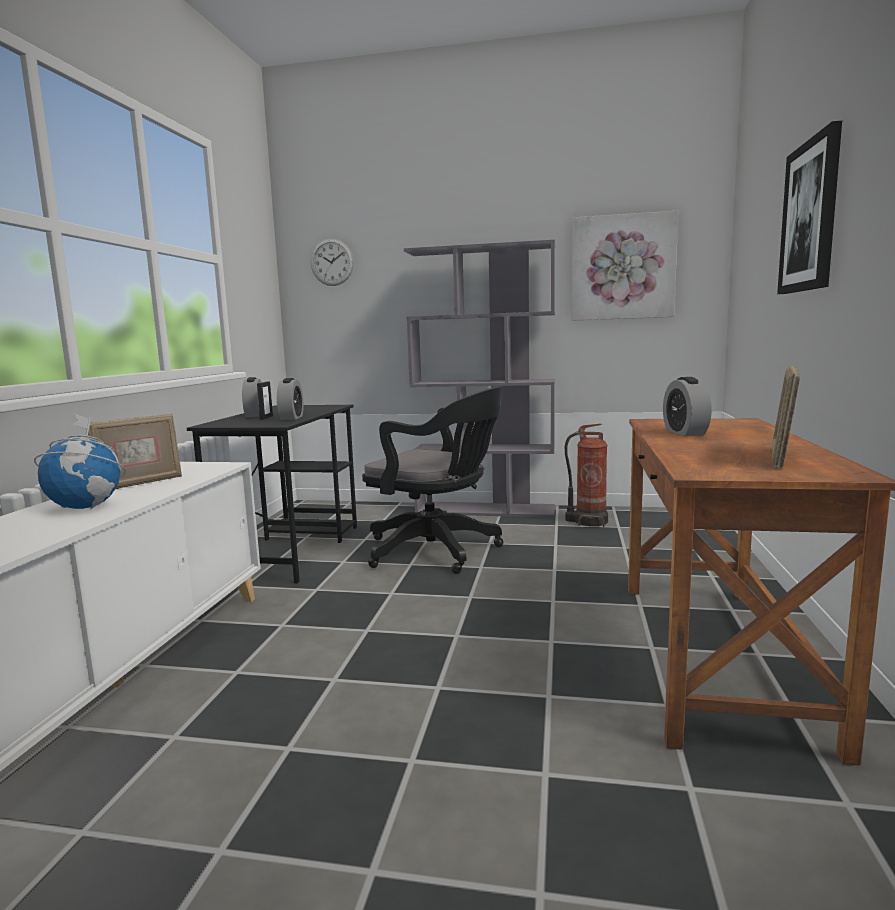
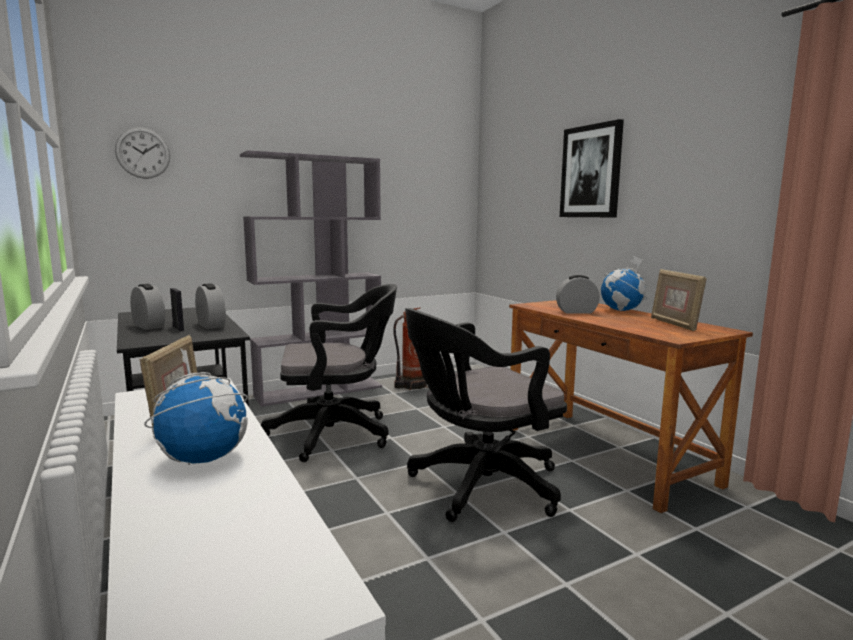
camera: 40 degrees left, 0 degrees up
(488, 637) = (479, 486): none -> black office chair
(622, 267) = (413, 184): picture -> none
(685, 432) = (576, 312): alarm clock -> alarm clock turned 135 degrees clockwise
(770, 436) = (622, 310): none -> globe

